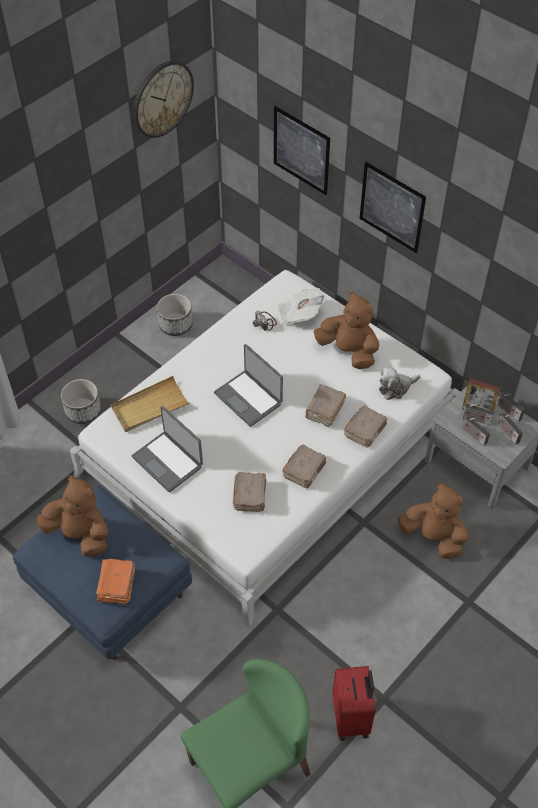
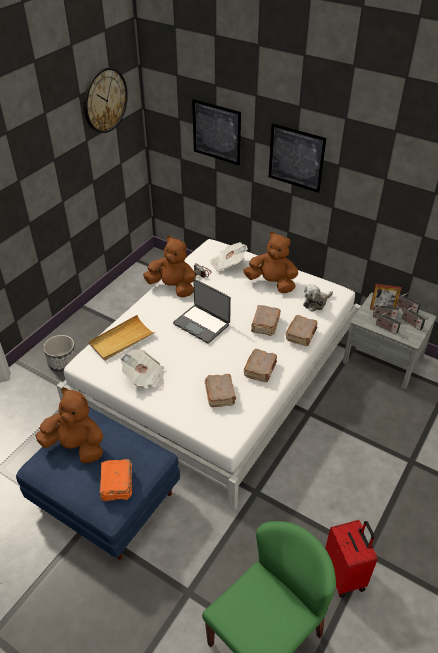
camera: 10 degrees left, 10 degrees down
(168, 461) = (145, 378): laptop -> newspaper
(175, 325) = (127, 294): planter -> none
(433, 537) = (367, 416): brown plush toy -> brown plush toy (172, 287)

